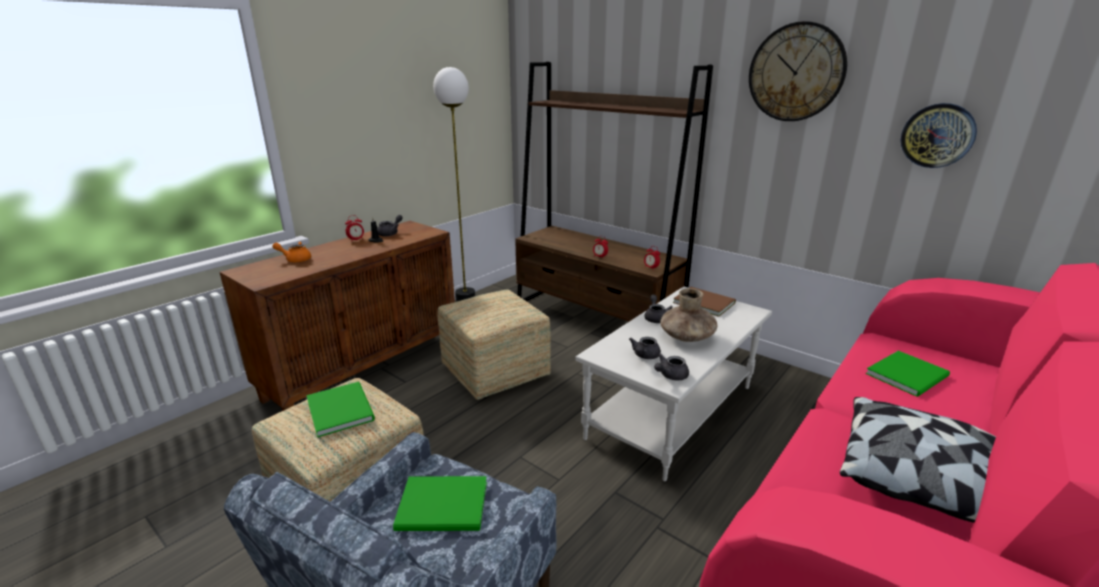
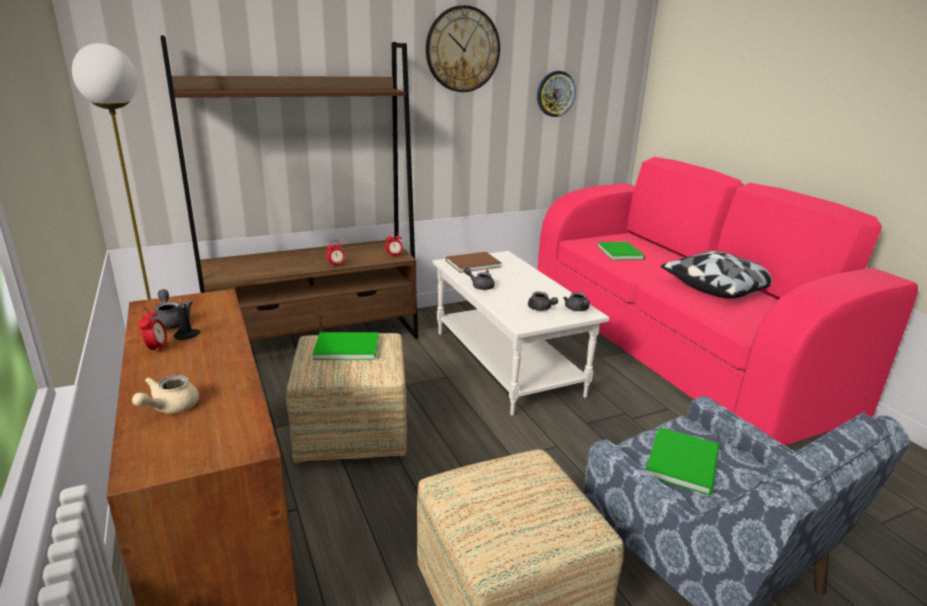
camera: 65 degrees left, 0 degrees up
(295, 259) = (169, 407): orange teapot -> beige teapot
(341, 408) = (503, 494): green book -> green book (345, 347)
(686, 337) = (524, 286): brown vase -> none

